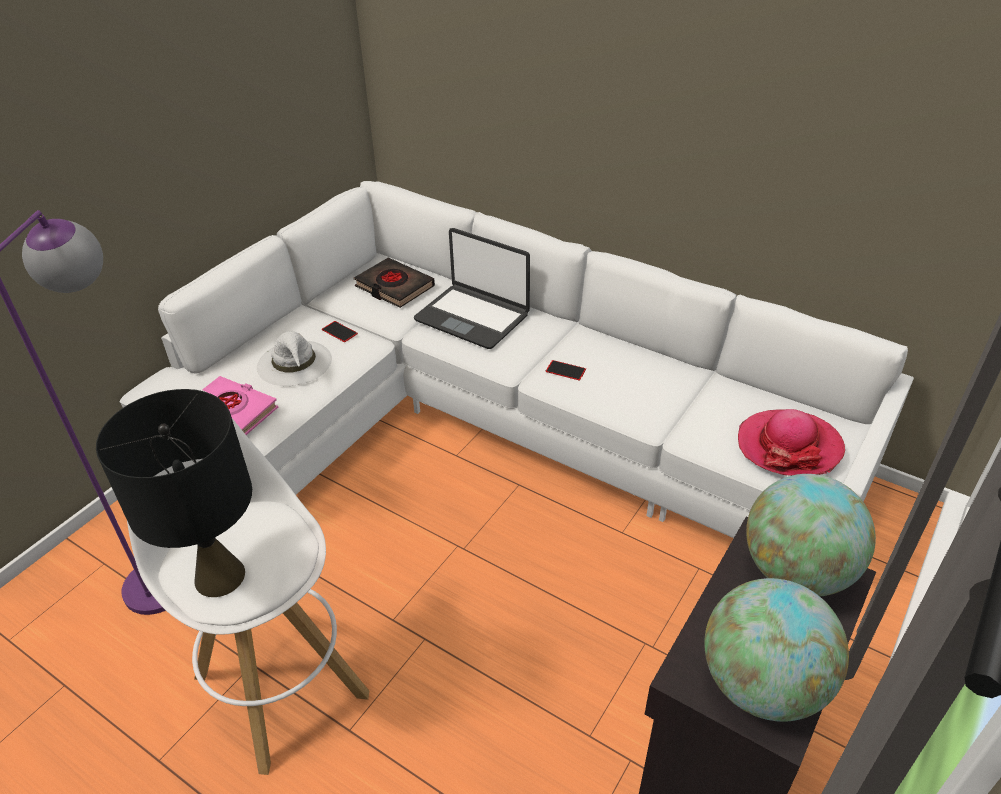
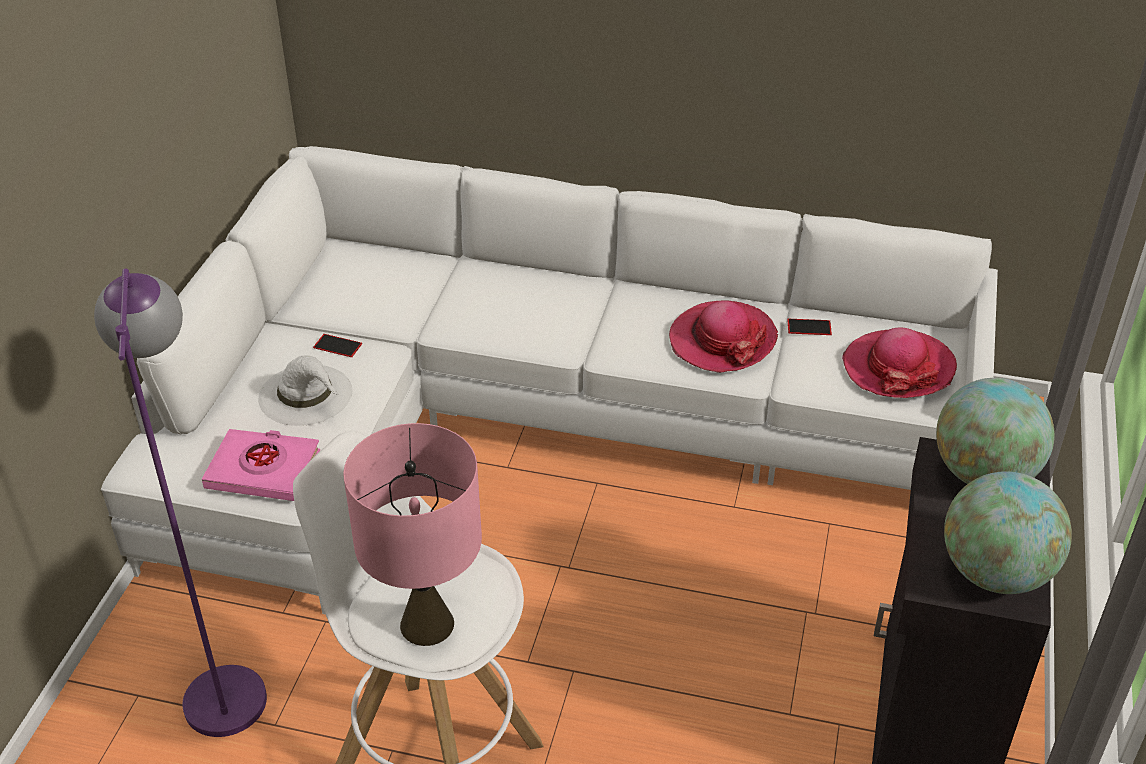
camera: 20 degrees left, 0 degrees up
(219, 577) = (426, 625): black table lamp -> pink table lamp
(394, 287) = (374, 277): black book -> none
(472, 317) = (491, 296): laptop -> none
(565, 370) = (631, 336): phone -> phone (809, 327)
(640, 389) = (722, 340): none -> hat

